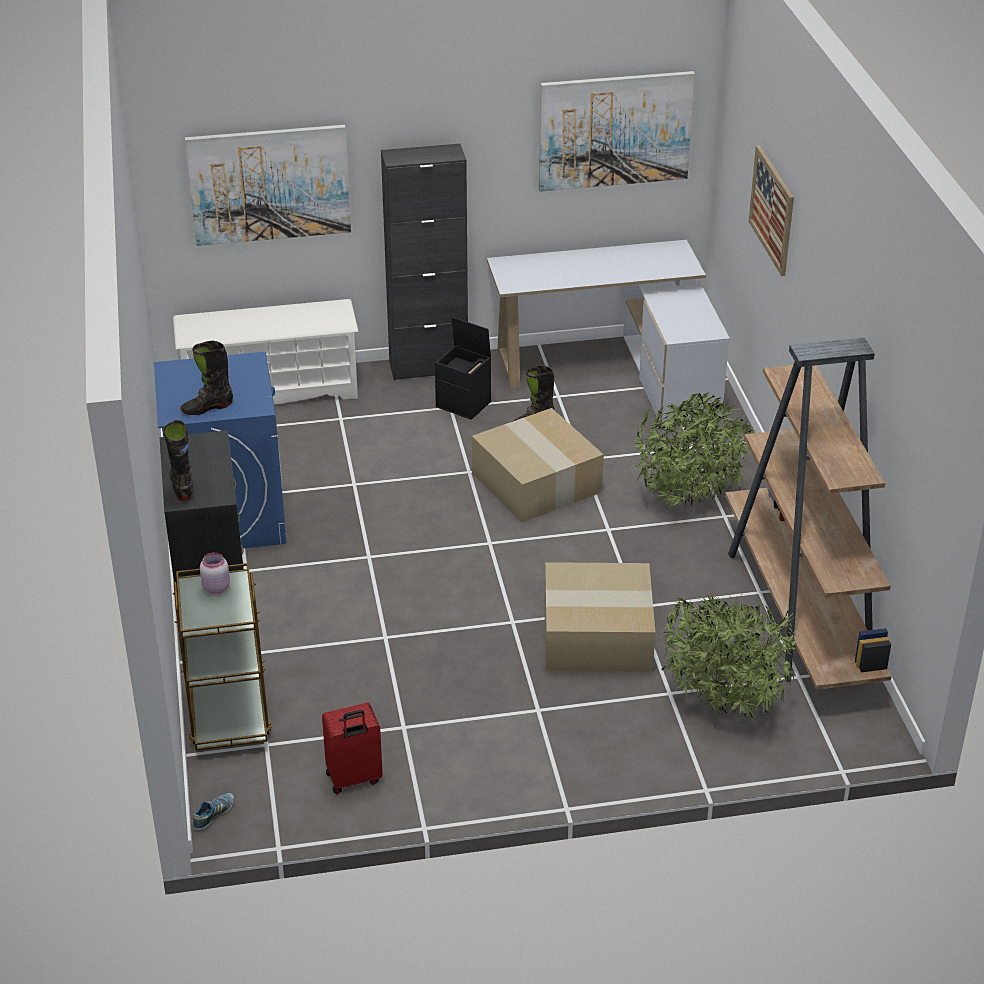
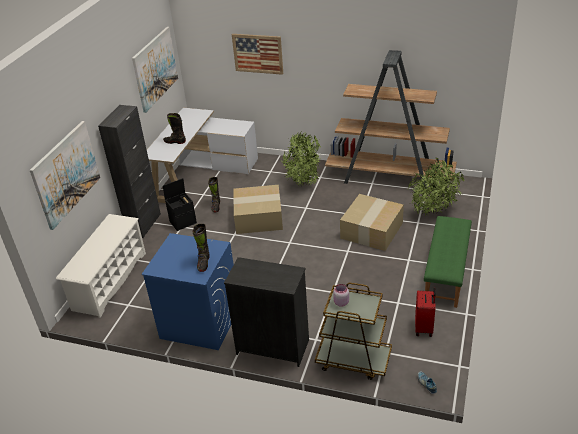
camera: 60 degrees left, 0 degrees up
(182, 486) = (276, 283): black boot -> black boot (175, 142)
(530, 773) = (446, 273): none -> green bench

